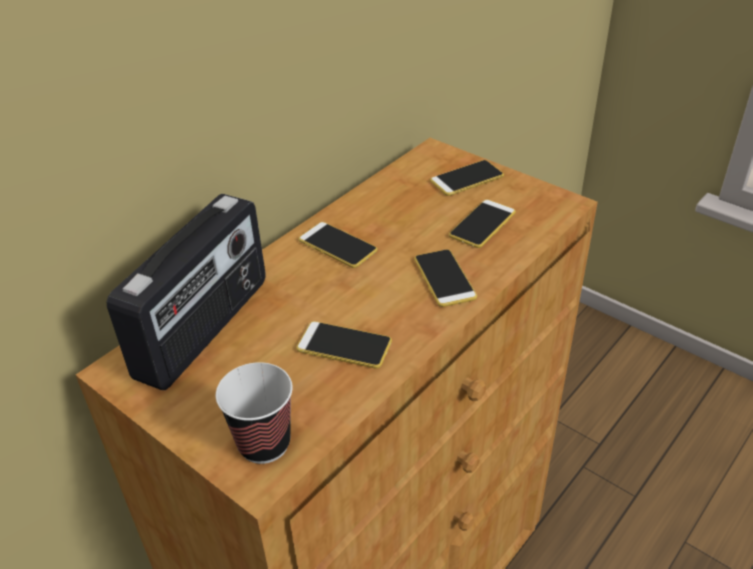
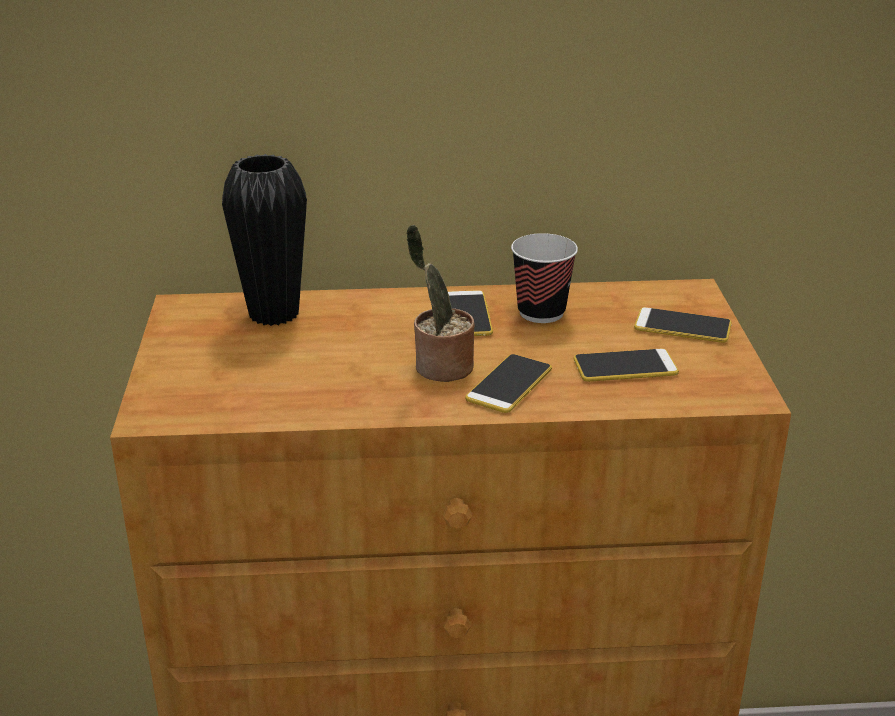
camera: 45 degrees right, 10 degrees down
(205, 328) = (274, 314): radio -> black vase
(264, 444) = (186, 401): cup -> cup (541, 312)
(344, 345) = (344, 380): phone -> none
(387, 294) = (440, 367): none -> potted plant

